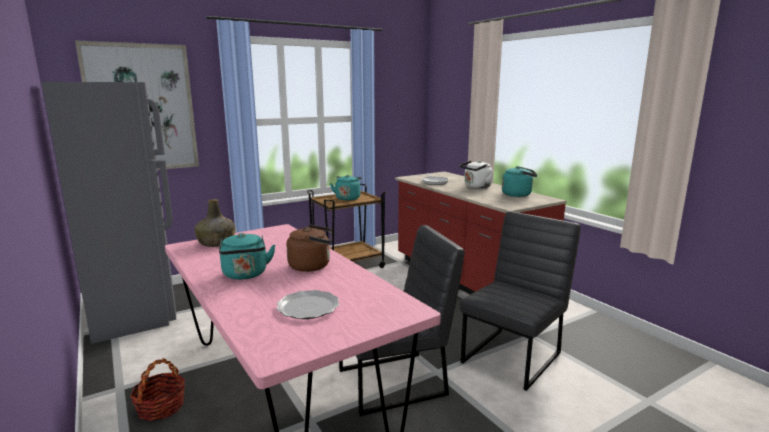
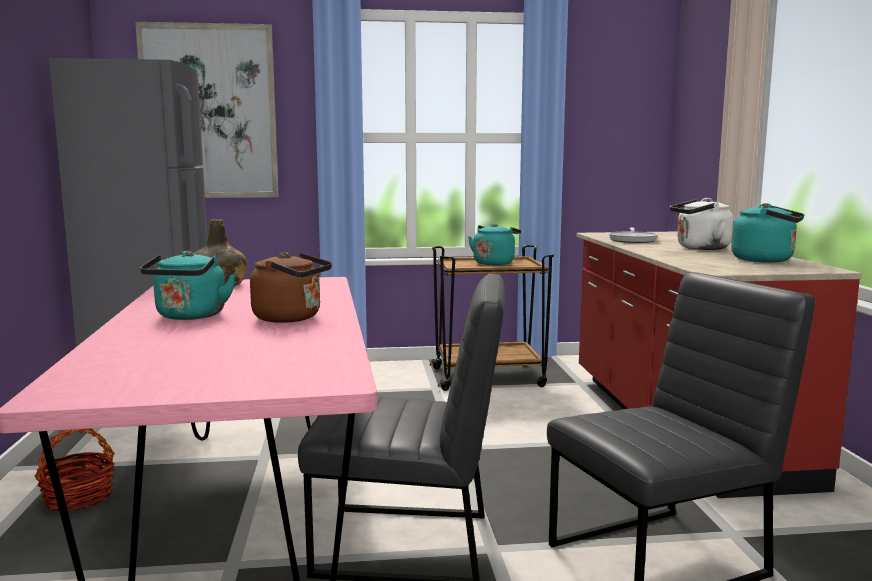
camera: 25 degrees right, 5 degrees down
(308, 307) = (198, 356): plate -> none

